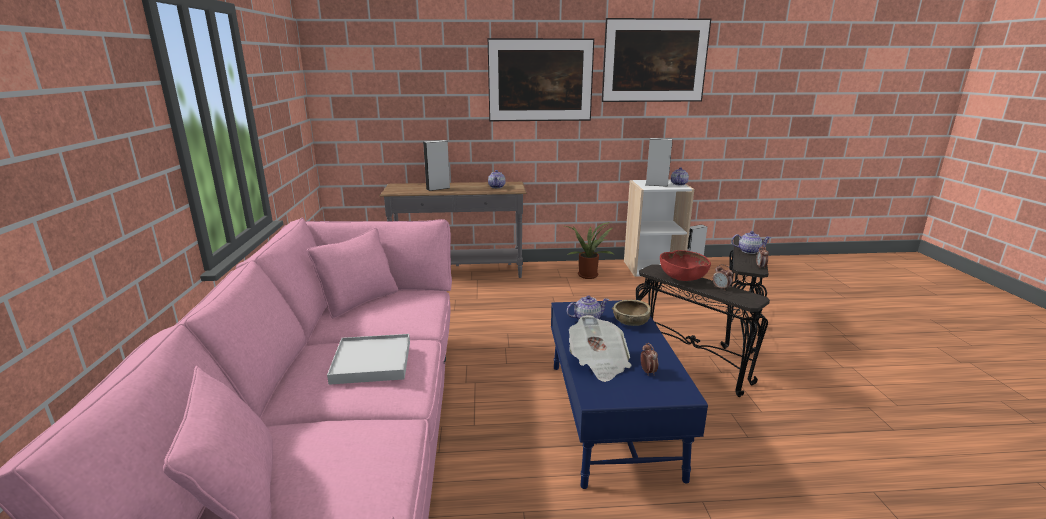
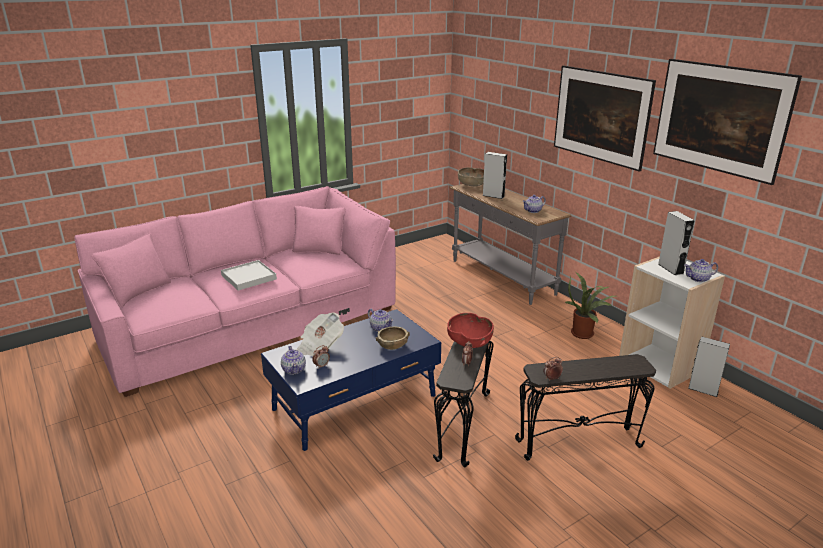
camera: 60 degrees right, 5 degrees up
(395, 188) = (472, 185): none -> brown bowl
(748, 251) = (595, 367): teapot -> teapot (294, 369)

